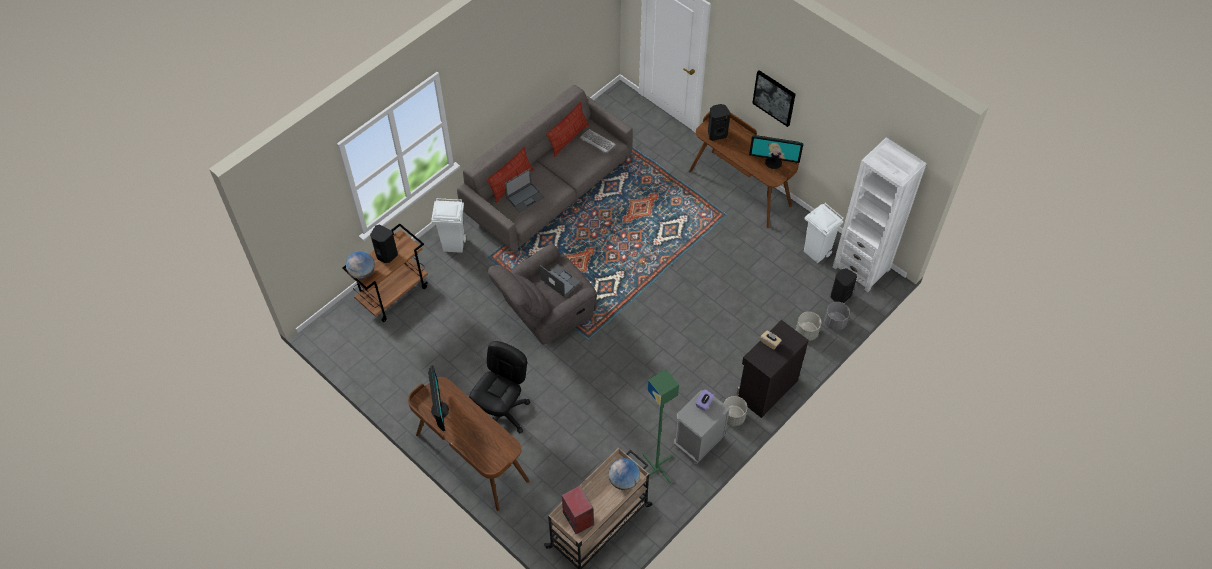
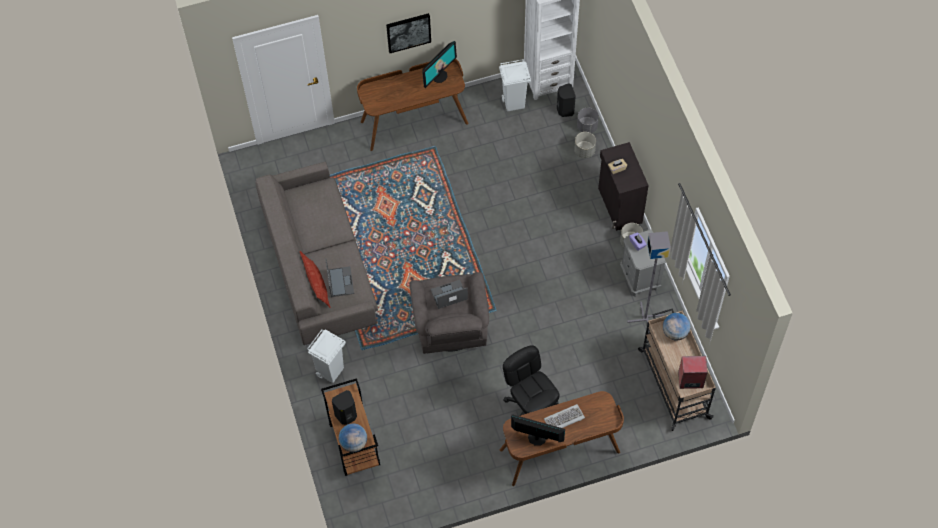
camera: 60 degrees left, 5 degrees up
(568, 138) = (295, 217): pillow -> none
(597, 142) = (315, 197): keyboard -> keyboard (564, 419)
(657, 468) = (645, 318): green floor lamp -> grey floor lamp
(716, 134) = (382, 100): black speaker -> none

